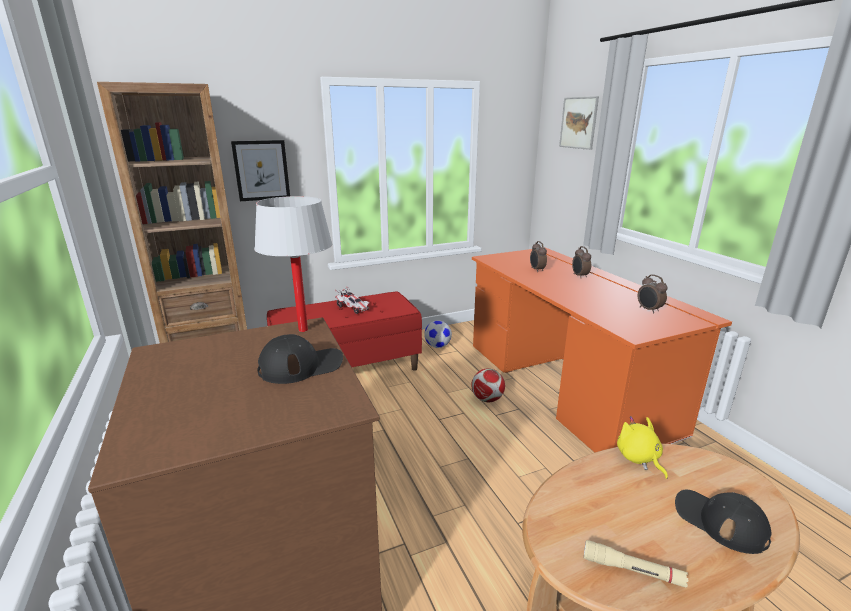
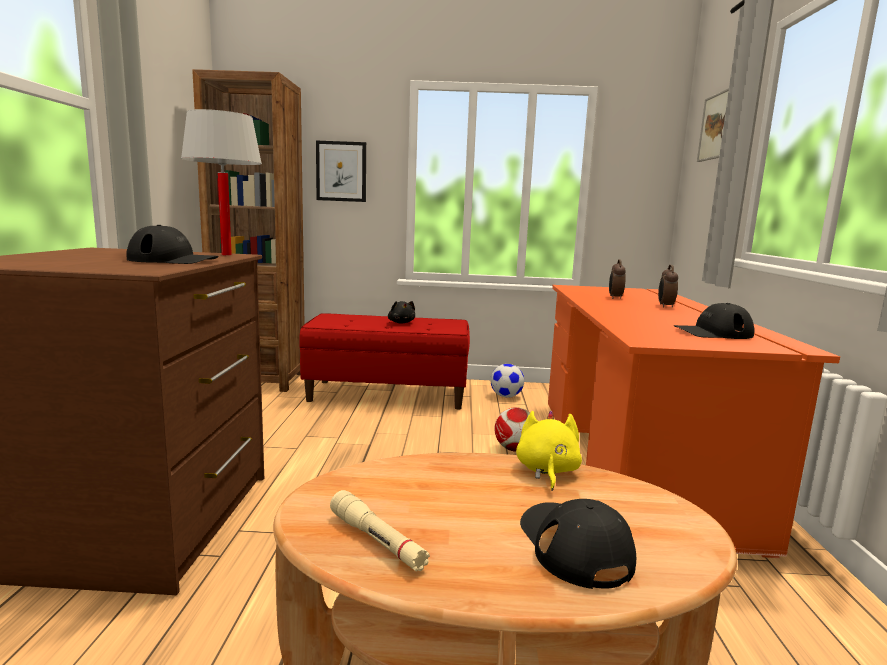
camera: 25 degrees right, 10 degrees down
(353, 308) = (401, 322): toy car -> black plush toy
(648, 310) = (713, 333): alarm clock -> black cap

